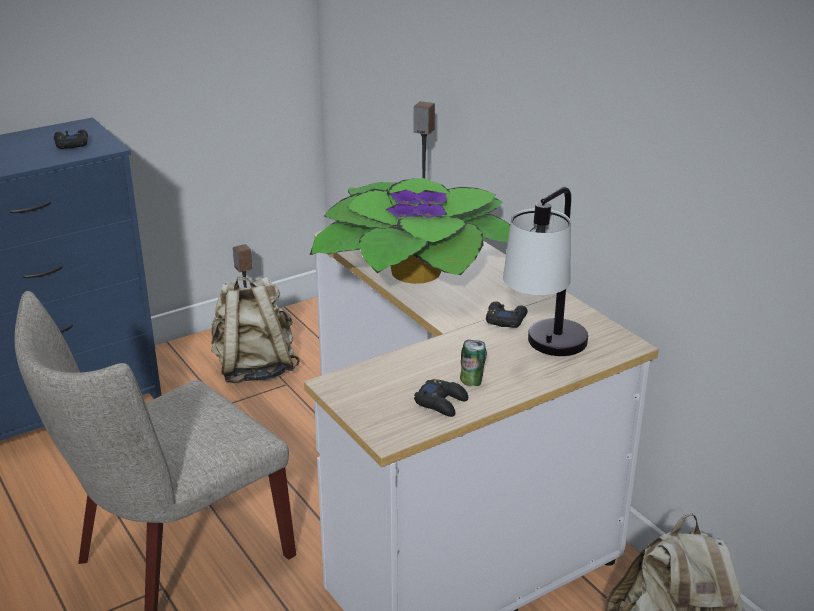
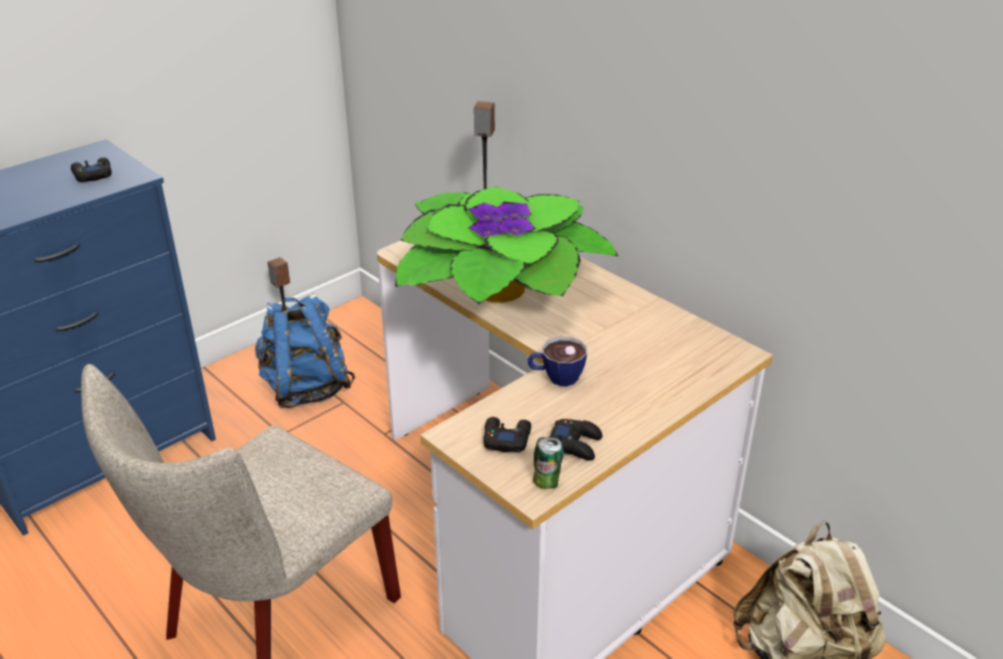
camera: 10 degrees left, 5 degrees up
(254, 369) = (306, 389): beige backpack -> blue backpack
(443, 348) = (556, 377): none -> cup
(472, 381) = (599, 415): can -> can (547, 482)
(505, 319) = (609, 336): black game controller -> black game controller (506, 439)
(545, 354) = (663, 373): table lamp -> none

